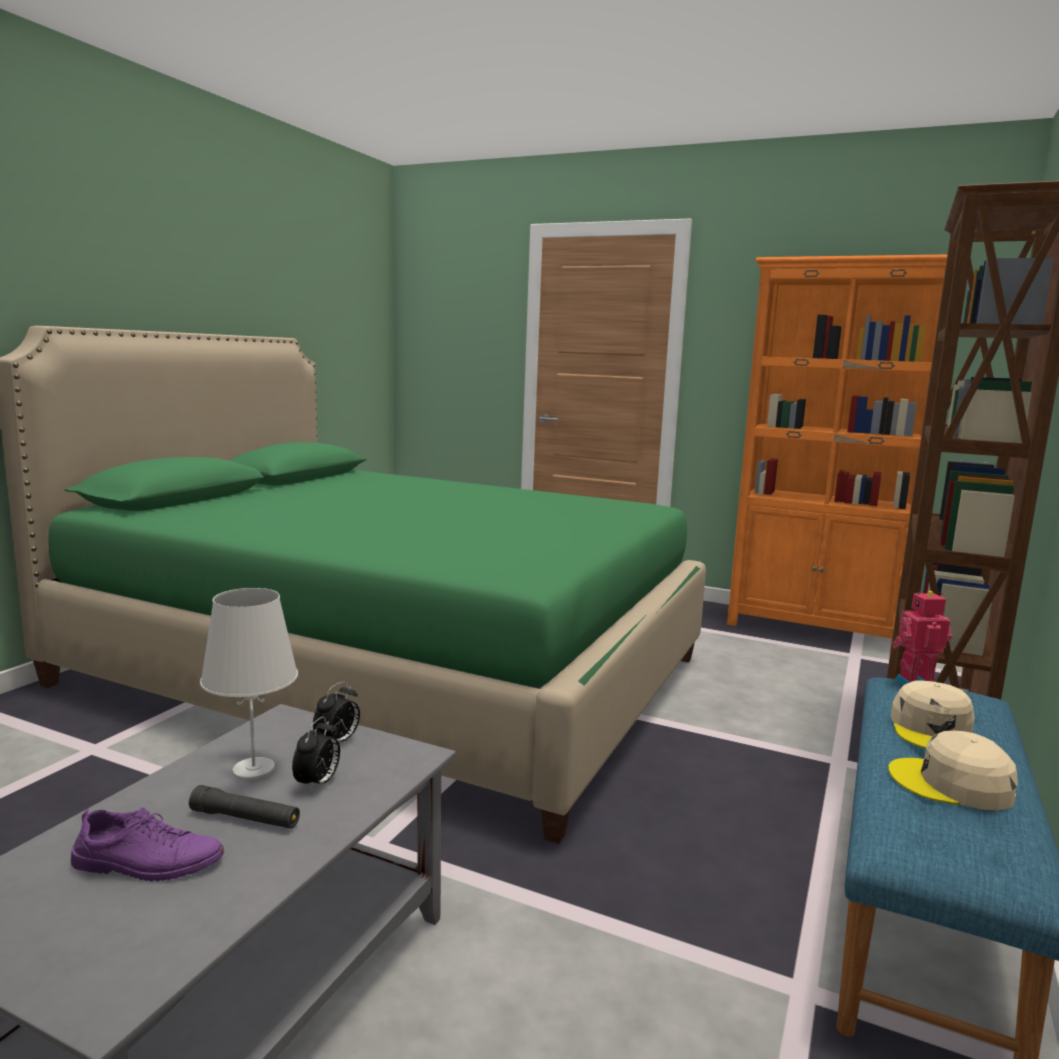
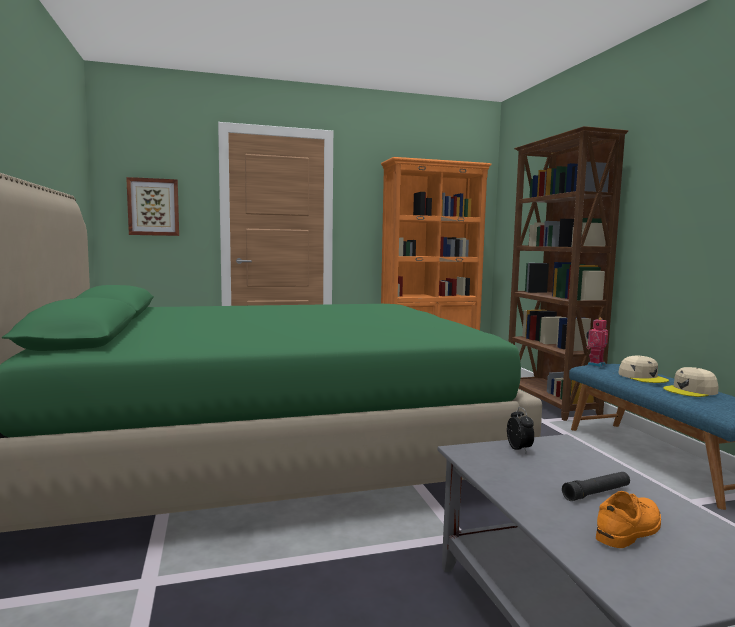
camera: 40 degrees left, 5 degrees down
(148, 863) = (629, 529): purple shoe -> orange shoe
(254, 770) = (531, 475): white table lamp -> none
(318, 784) = (571, 467): alarm clock -> none
(452, 343) = (153, 207): none -> picture

